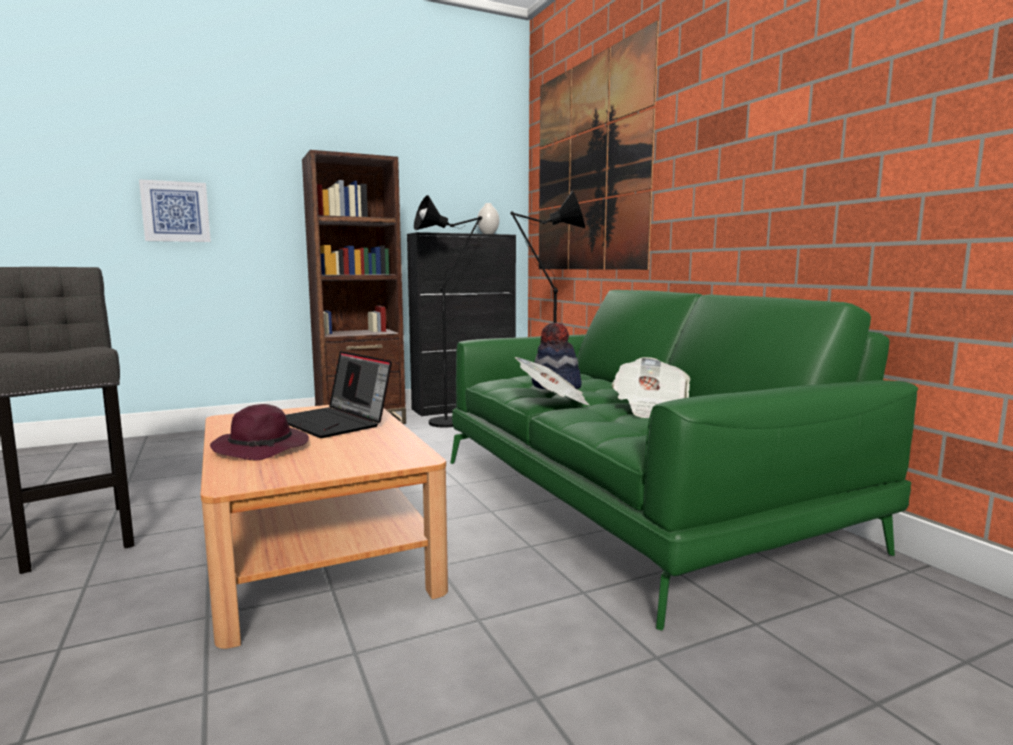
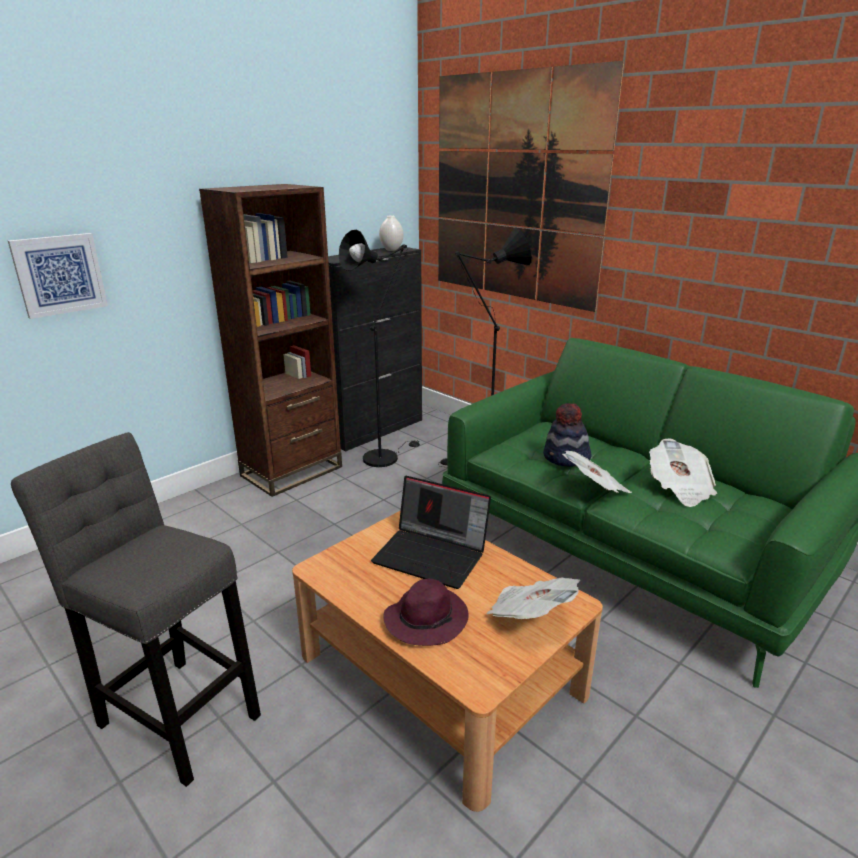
camera: 20 degrees left, 15 degrees up
(359, 458) = (530, 615): none -> newspaper

